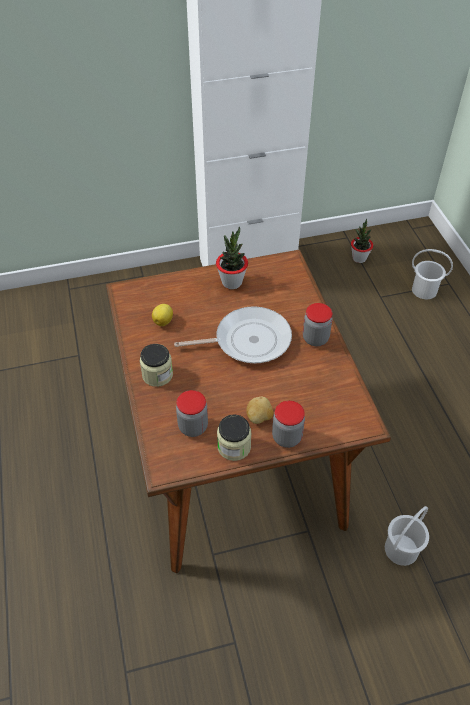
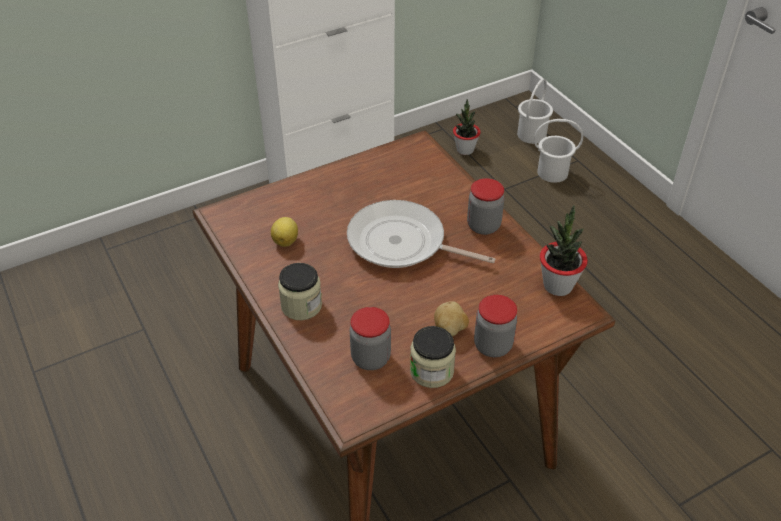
camera: 15 degrees left, 5 degrees down
(232, 282) = (356, 180): potted plant -> potted plant (557, 285)
(248, 340) = (402, 243): frying pan -> frying pan turned 135 degrees counterclockwise
(400, 549) = (627, 474): white bucket -> white bucket (531, 134)

